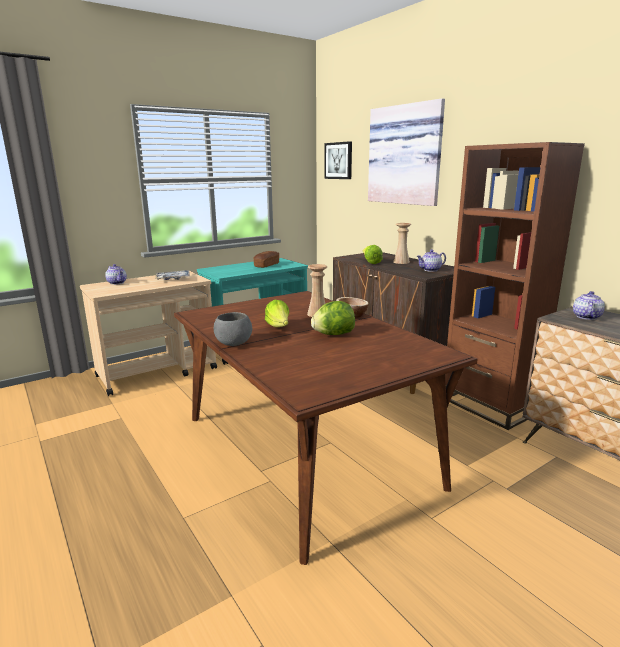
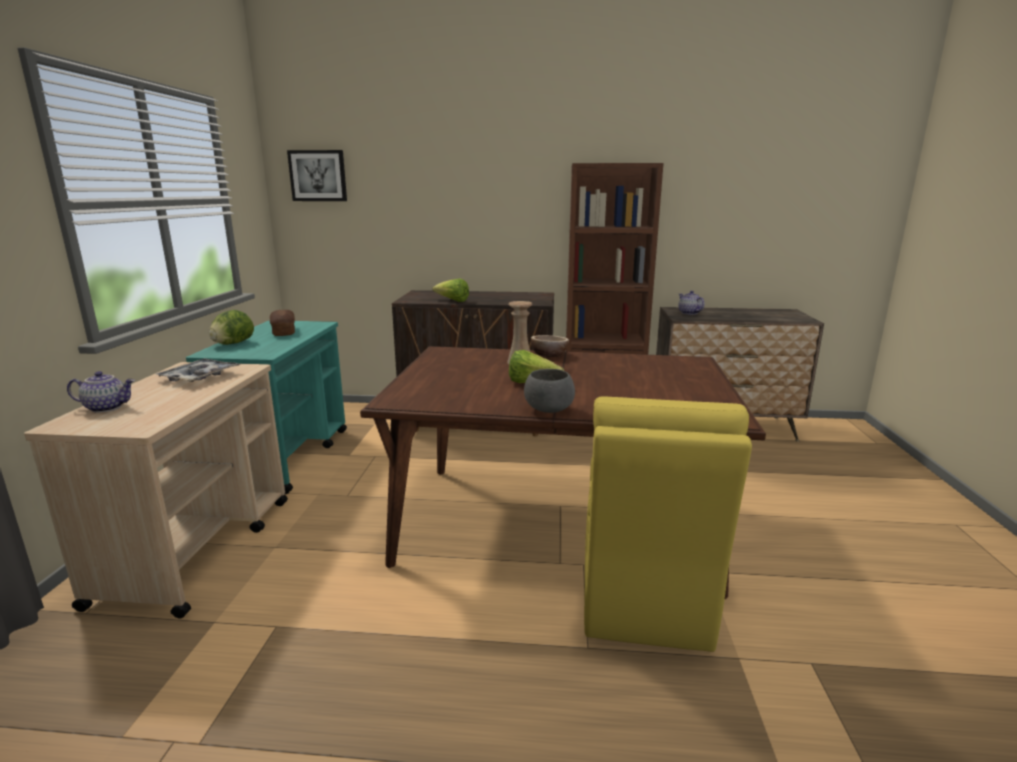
camera: 50 degrees left, 0 degrees up
(262, 520) = (643, 595): none -> yellow chair
(333, 334) = (591, 373): lettuce -> lettuce (233, 343)
(401, 262) = (477, 296): beige vase -> none
(406, 155) = (442, 171): picture -> none
(430, 270) = (527, 298): teapot -> none

